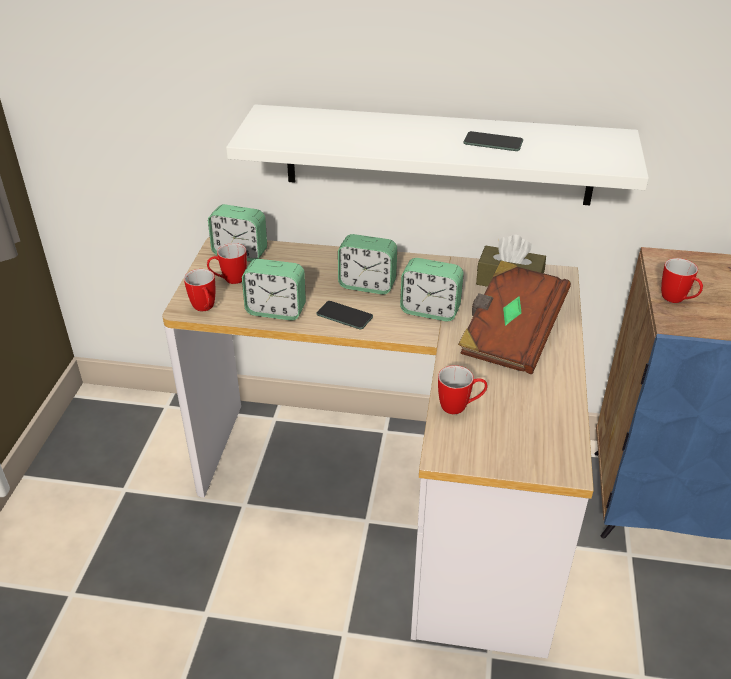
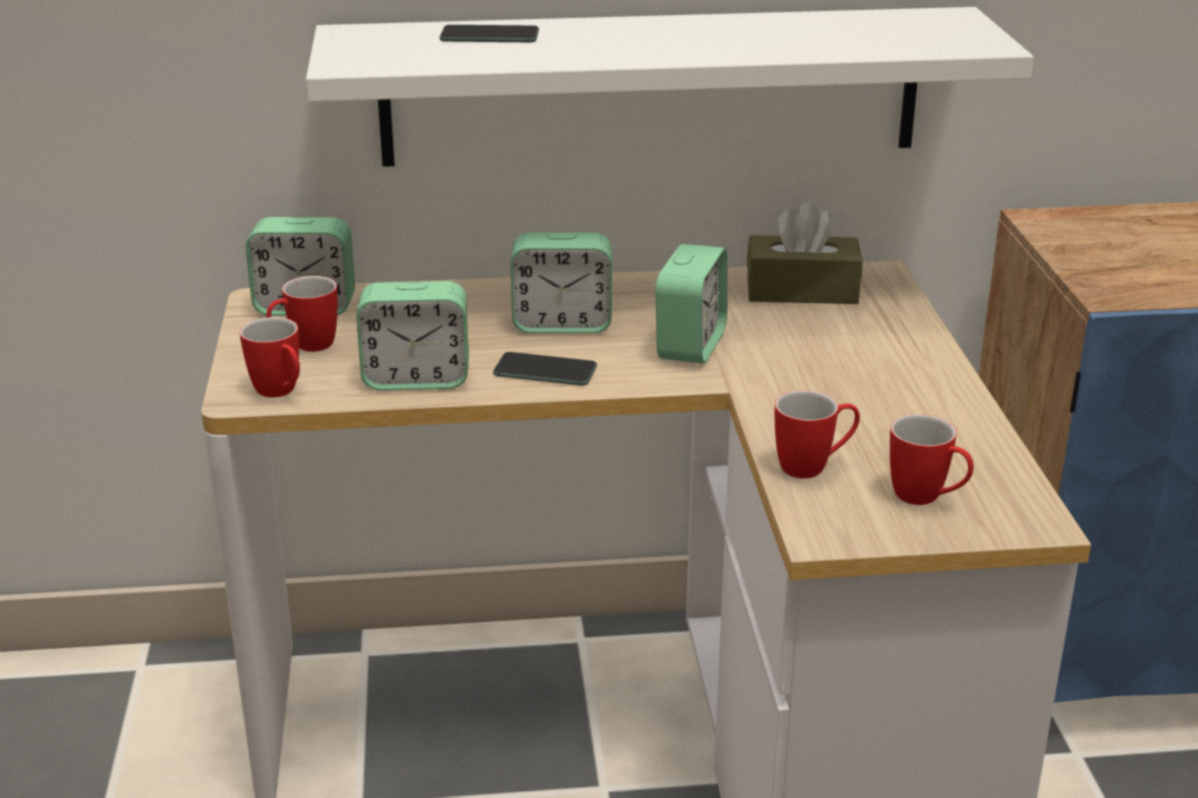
camera: 15 degrees left, 10 degrees down
(430, 310) = (691, 345): alarm clock -> alarm clock turned 75 degrees counterclockwise
(493, 142) = (762, 37): phone -> phone (489, 36)
(509, 335) = (842, 361): brown book -> none
(677, 300) = (1096, 268): mug -> mug (927, 499)

